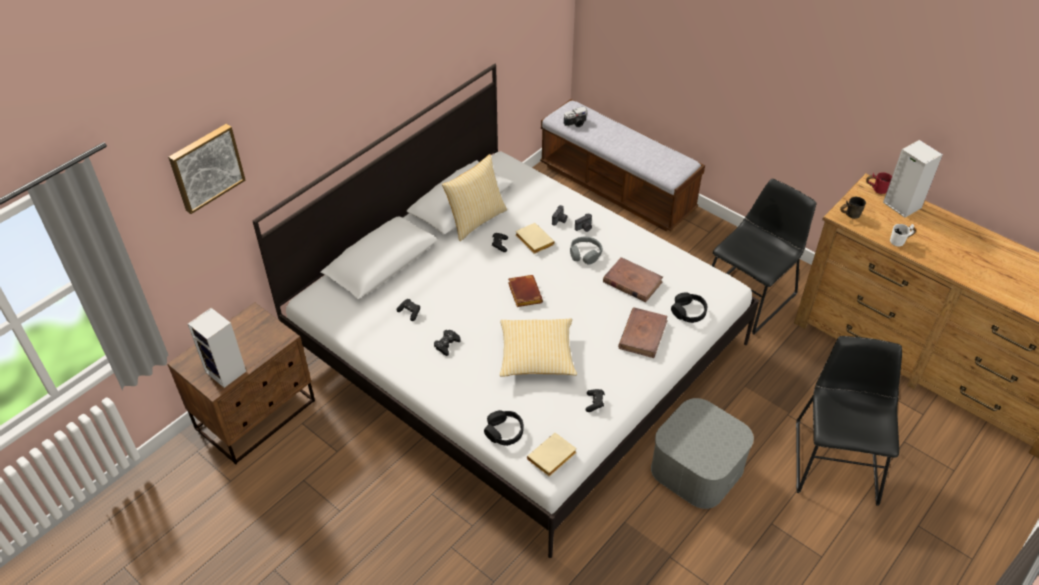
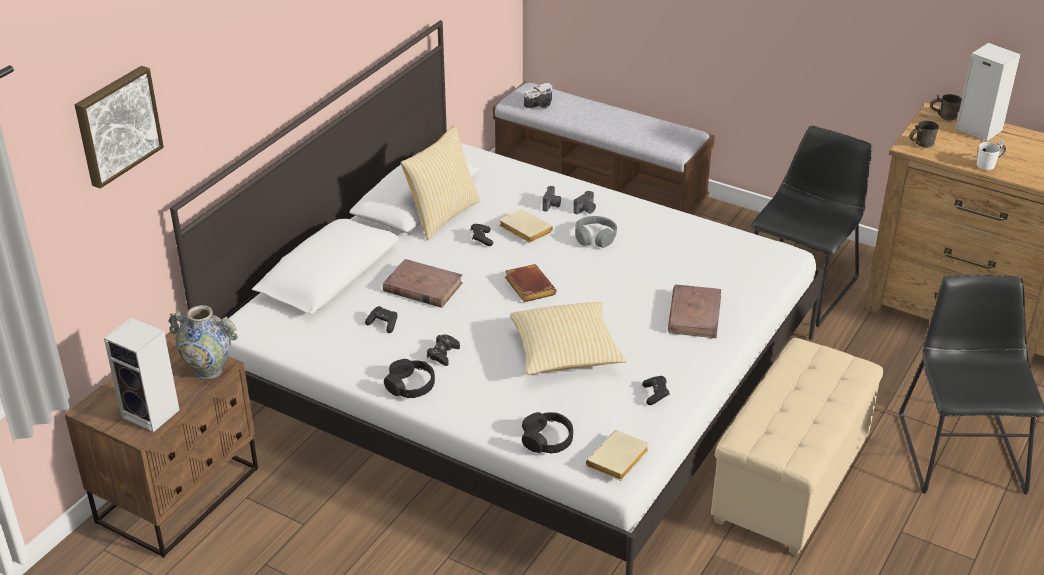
camera: 10 degrees left, 10 degrees down
(274, 340) = (209, 371): none -> vase
(632, 282) = (663, 261): brown book -> brown book (422, 287)
(688, 312) = (745, 284): black headphones -> black headphones (410, 385)
(697, 467) = (789, 481): grey storage box -> beige ottoman
(876, 189) = (943, 116): red mug -> grey mug

